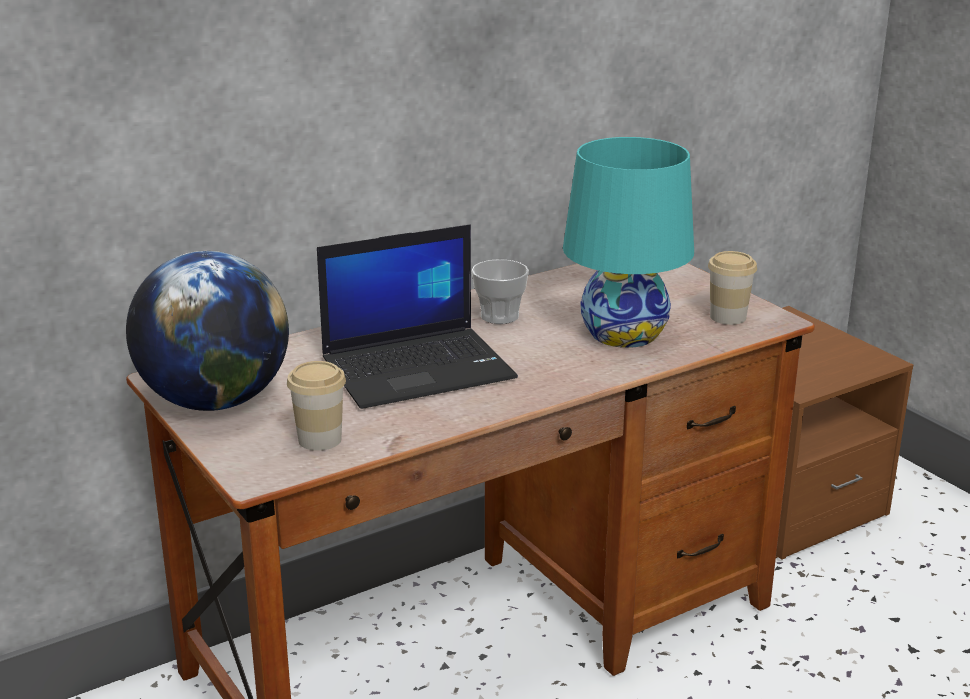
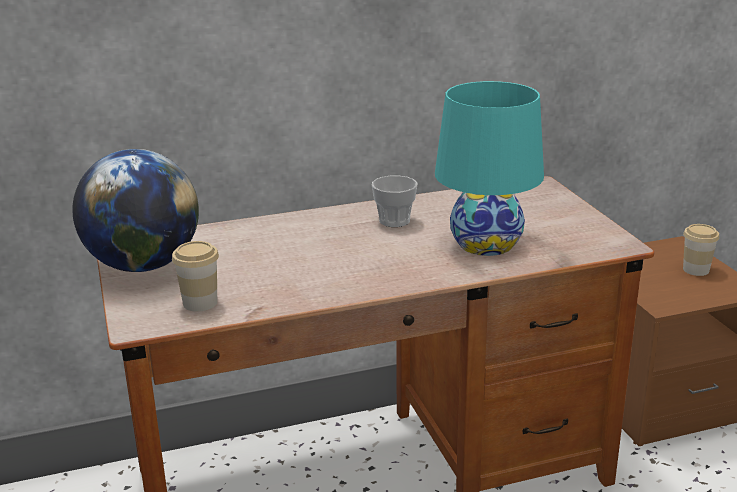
camera: 15 degrees right, 0 degrees up
(419, 367) = (308, 255): laptop -> none
(728, 317) = (581, 238): cup -> cup (696, 270)

